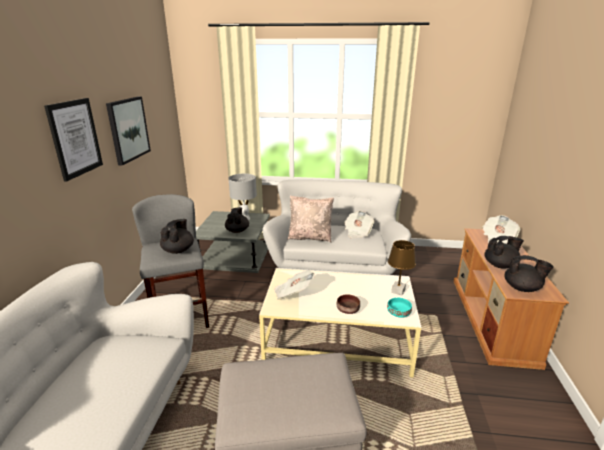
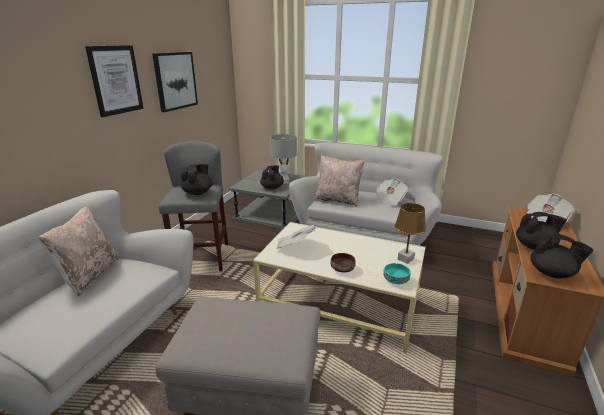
camera: 15 degrees right, 0 degrees up
(85, 362) = (89, 275): none -> beige pillow

